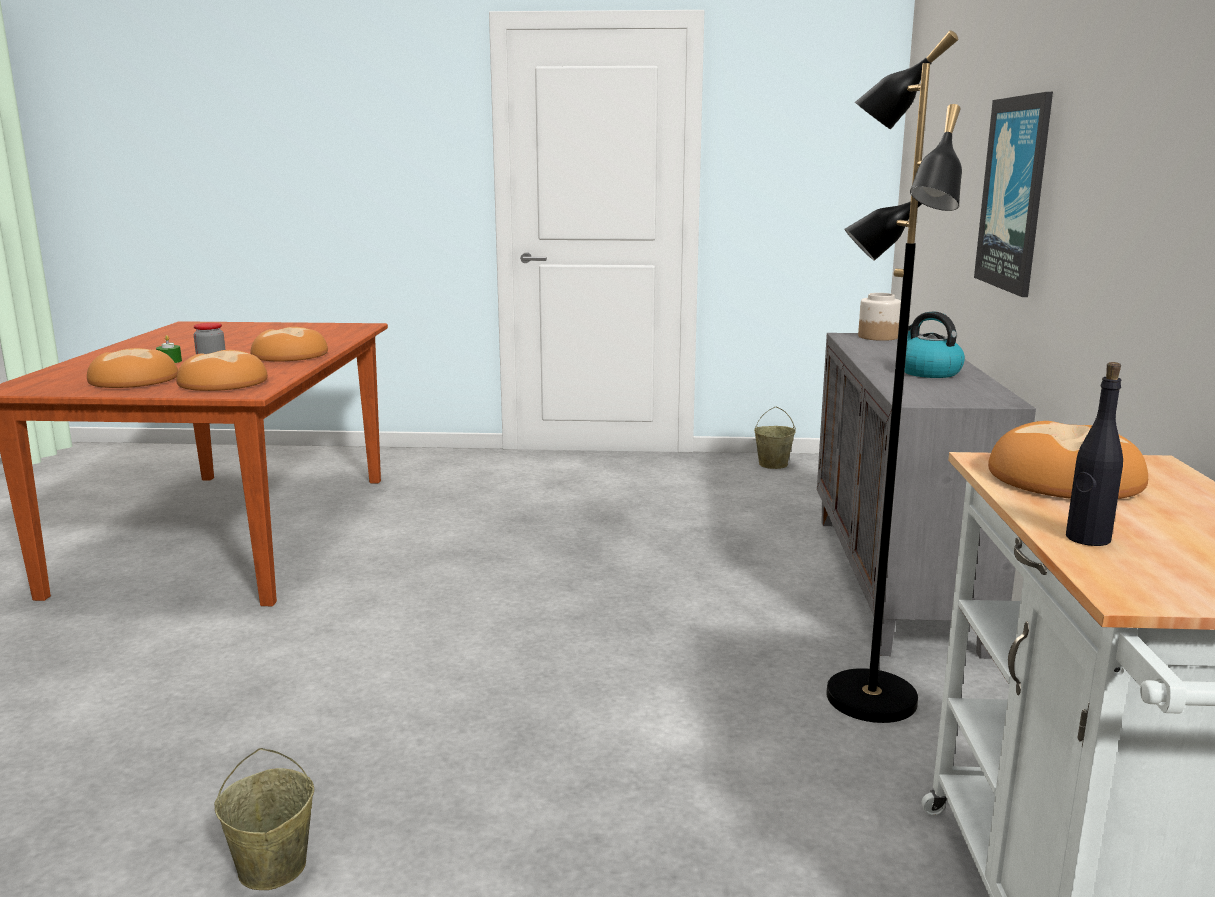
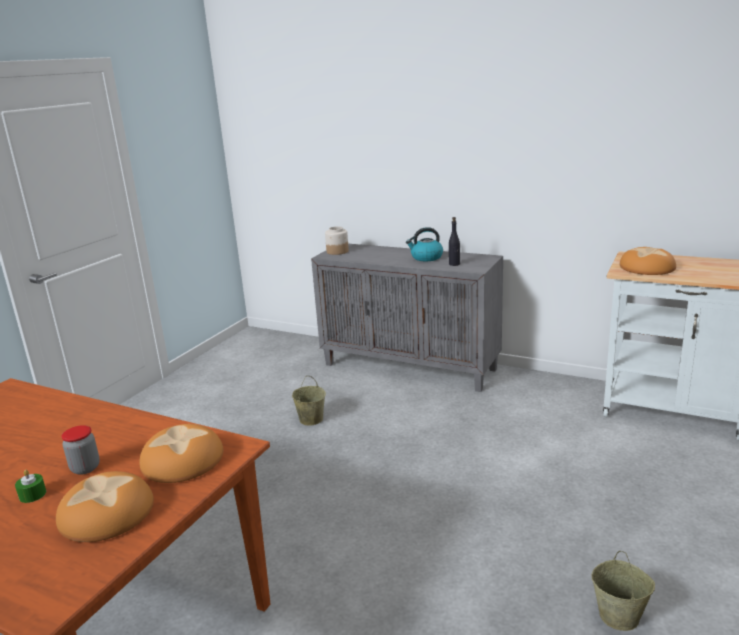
camera: 65 degrees left, 5 degrees up
(289, 355) = (98, 427): bread -> none
(773, 464) = (226, 355): beige bucket -> beige bucket (310, 419)
(868, 699) = (517, 405): black floor lamp -> none
(1015, 194) = (428, 163): picture -> none
(1087, 539) = (712, 278): black bottle -> black bottle (454, 264)

